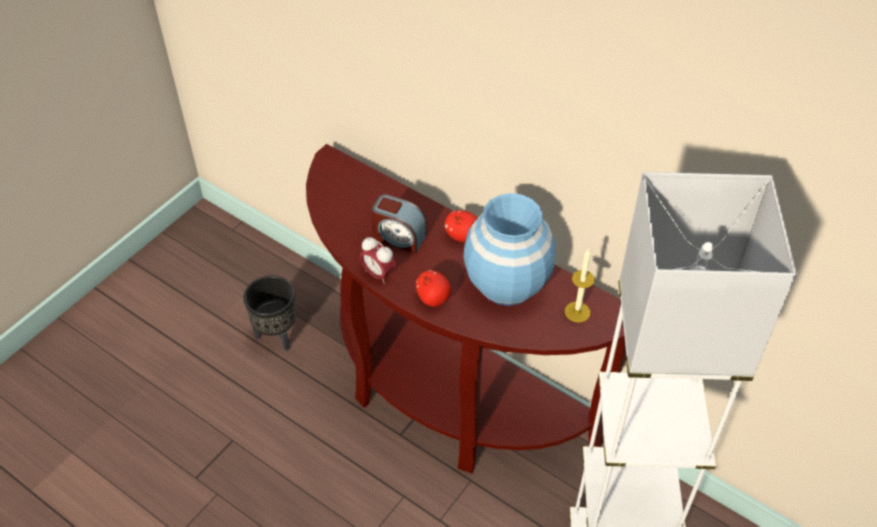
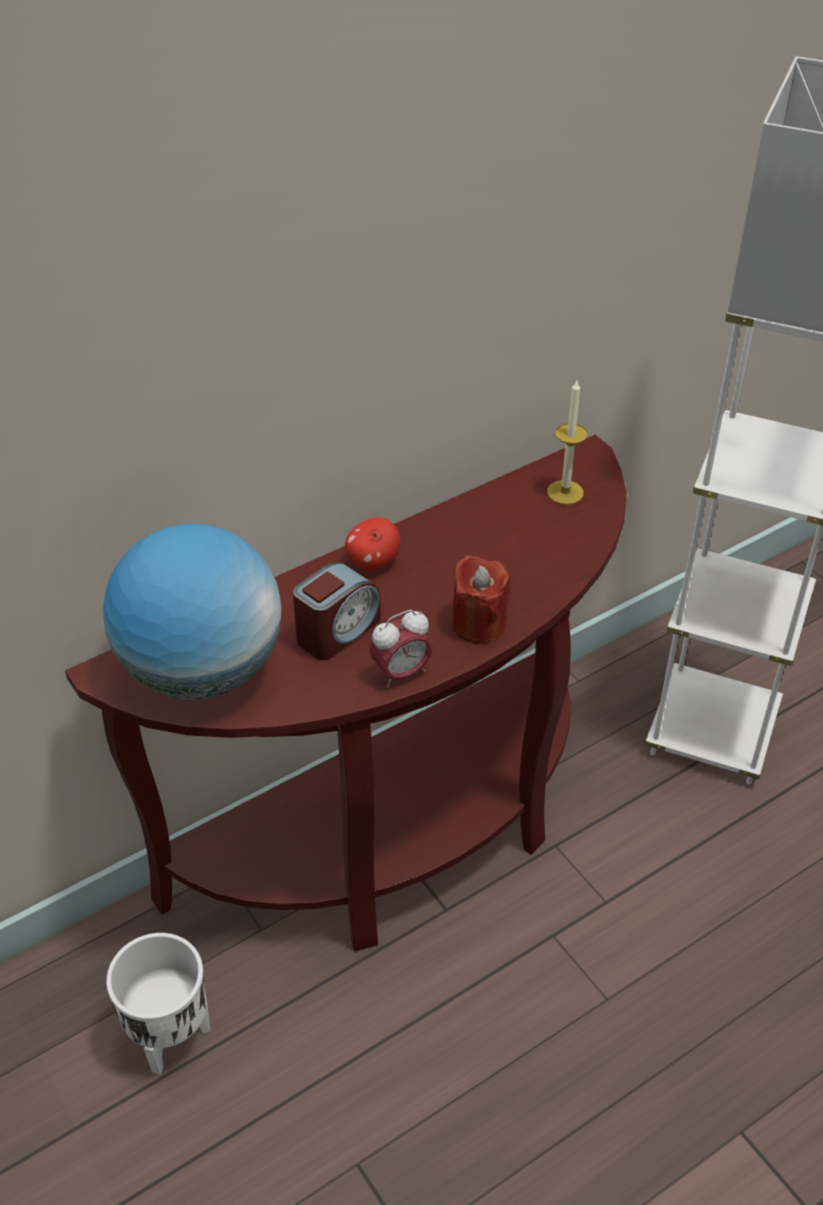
camera: 70 degrees left, 5 degrees down
(277, 335) = (170, 1036): black planter -> white planter
(346, 193) = (202, 670): none -> globe
(433, 298) = (479, 624): apple -> red candle
(507, 283) = (485, 541): blue vase -> none

